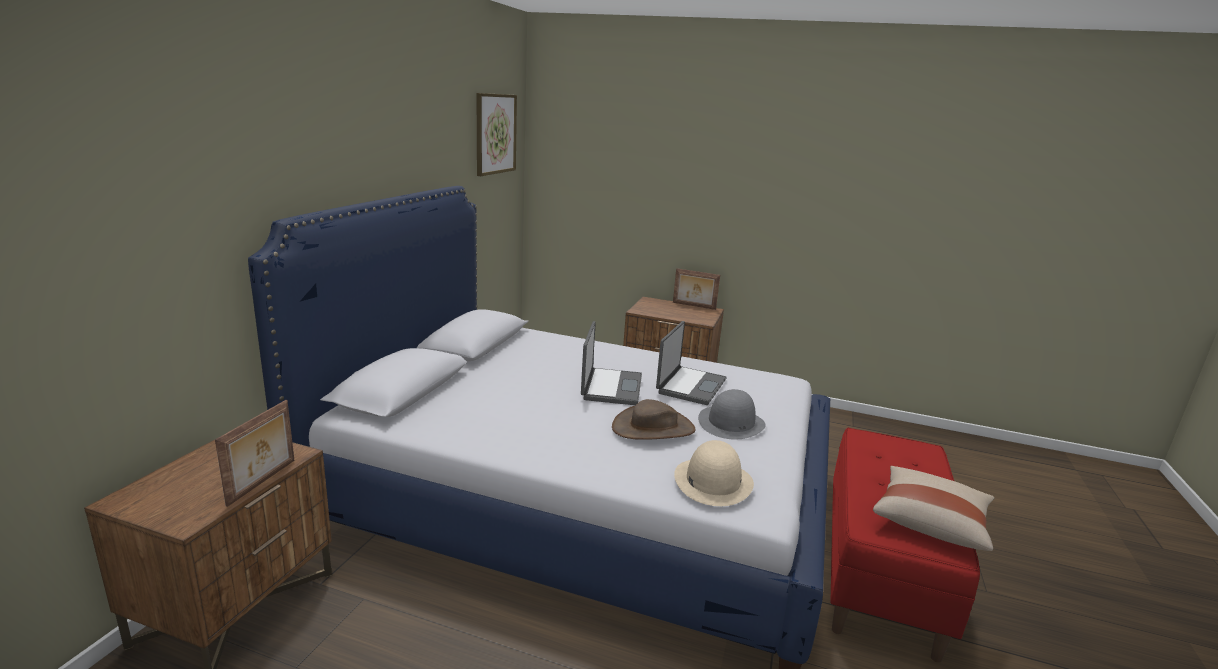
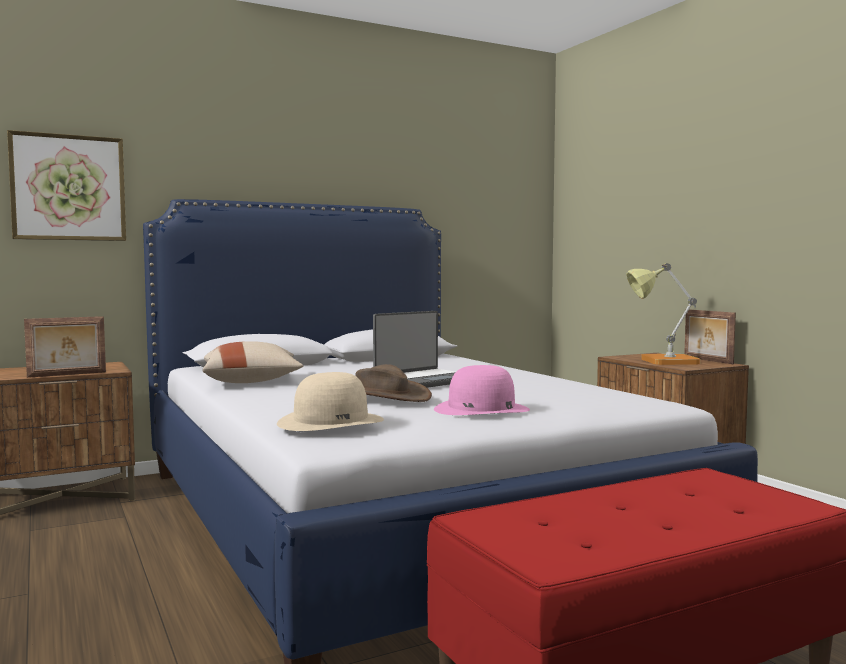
camera: 45 degrees right, 15 degrees down
(495, 134) = (494, 170): picture -> picture (68, 188)
(675, 313) = (662, 361): none -> table lamp
(690, 386) = (515, 391): laptop -> none
(731, 423) = (481, 409): grey hat -> pink hat
(930, 521) = (591, 540): beige pillow -> beige pillow (251, 381)

